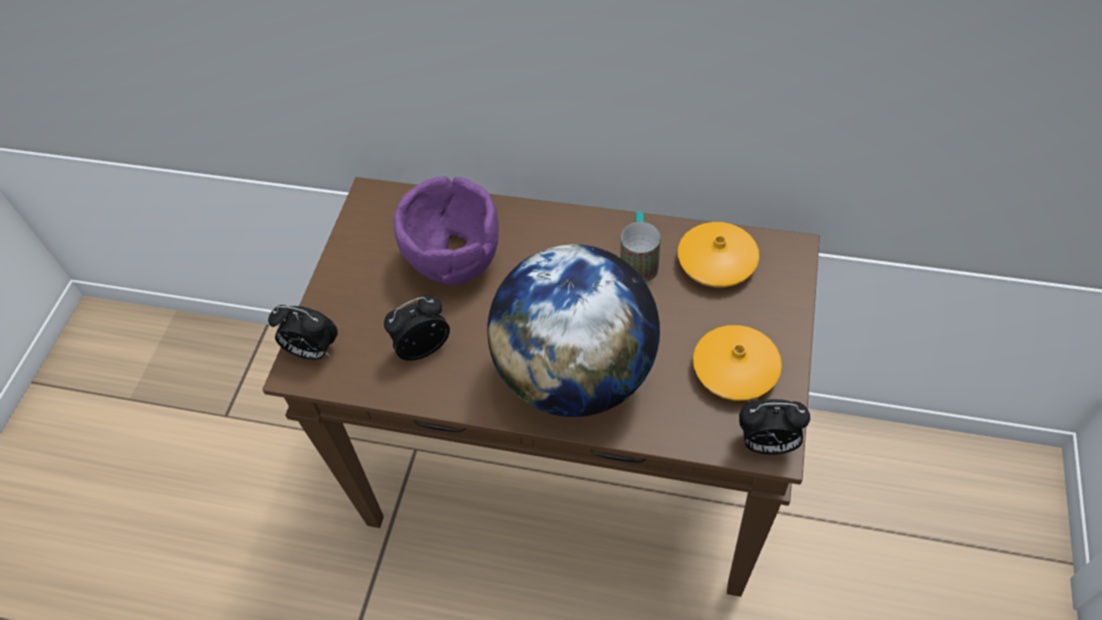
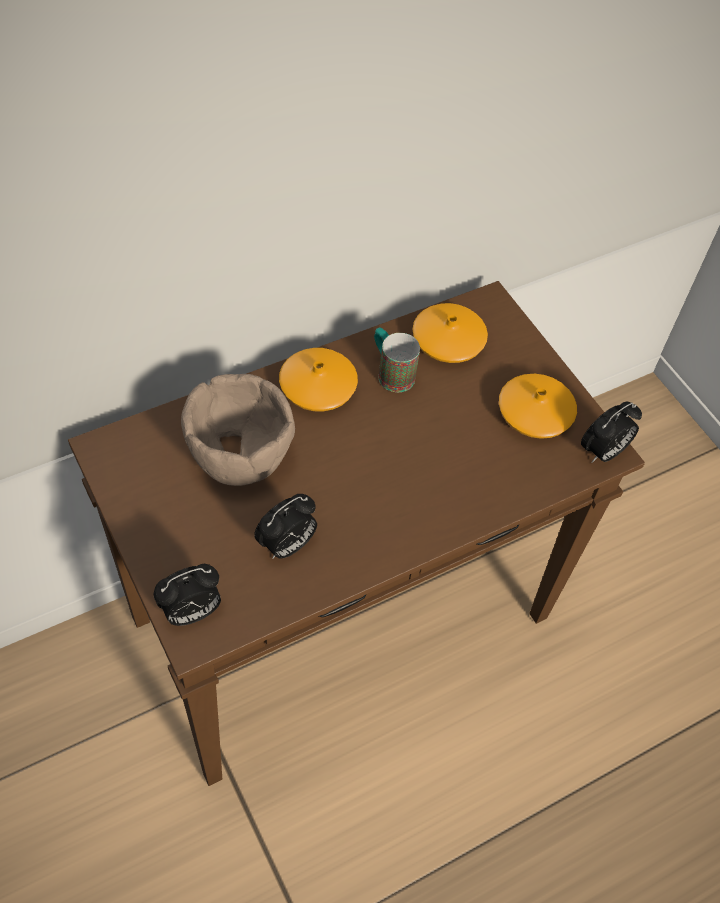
camera: 50 degrees left, 0 degrees up
(423, 347) = (286, 545): alarm clock -> alarm clock turned 150 degrees counterclockwise
(454, 258) = (237, 457): purple bowl -> brown bowl
(567, 239) = (318, 387): none -> orange vase
(576, 374) = (429, 488): globe -> none

